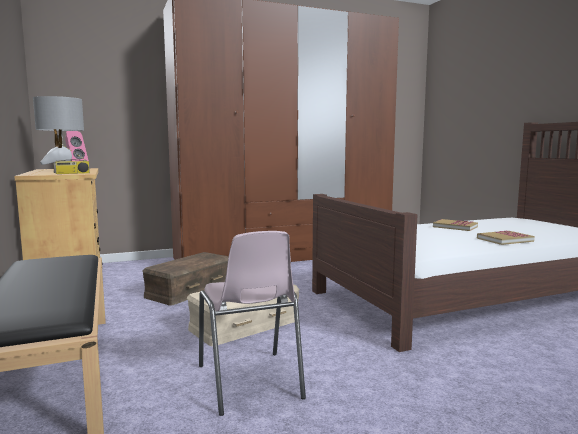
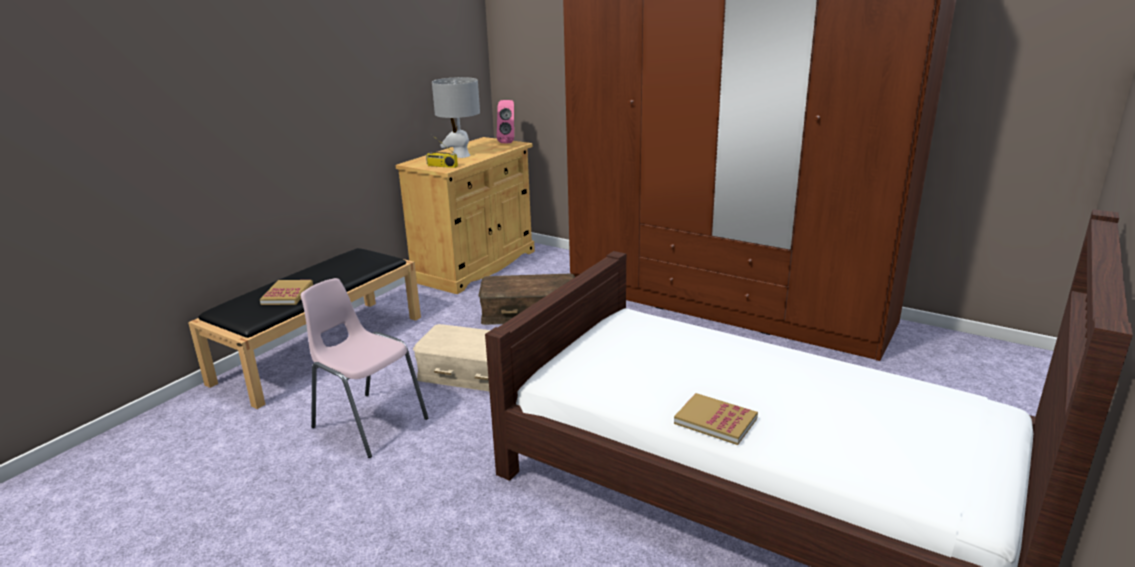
camera: 55 degrees right, 15 degrees up
(249, 382) = (369, 423): pink chair -> pink chair turned 90 degrees clockwise
(455, 227) = (766, 369): book -> book (287, 294)

